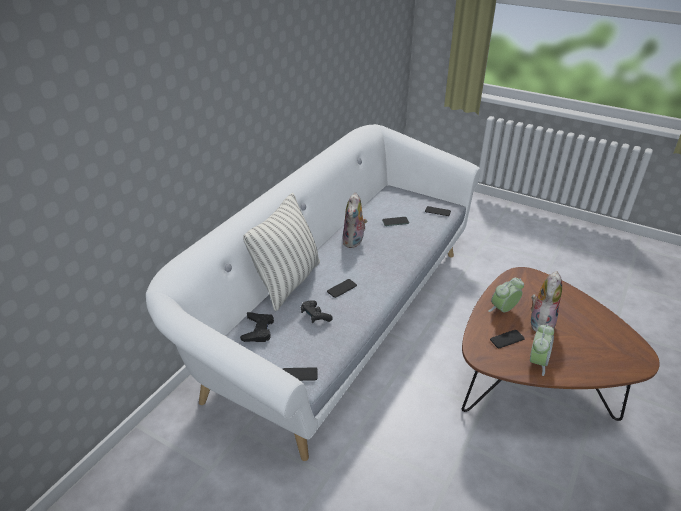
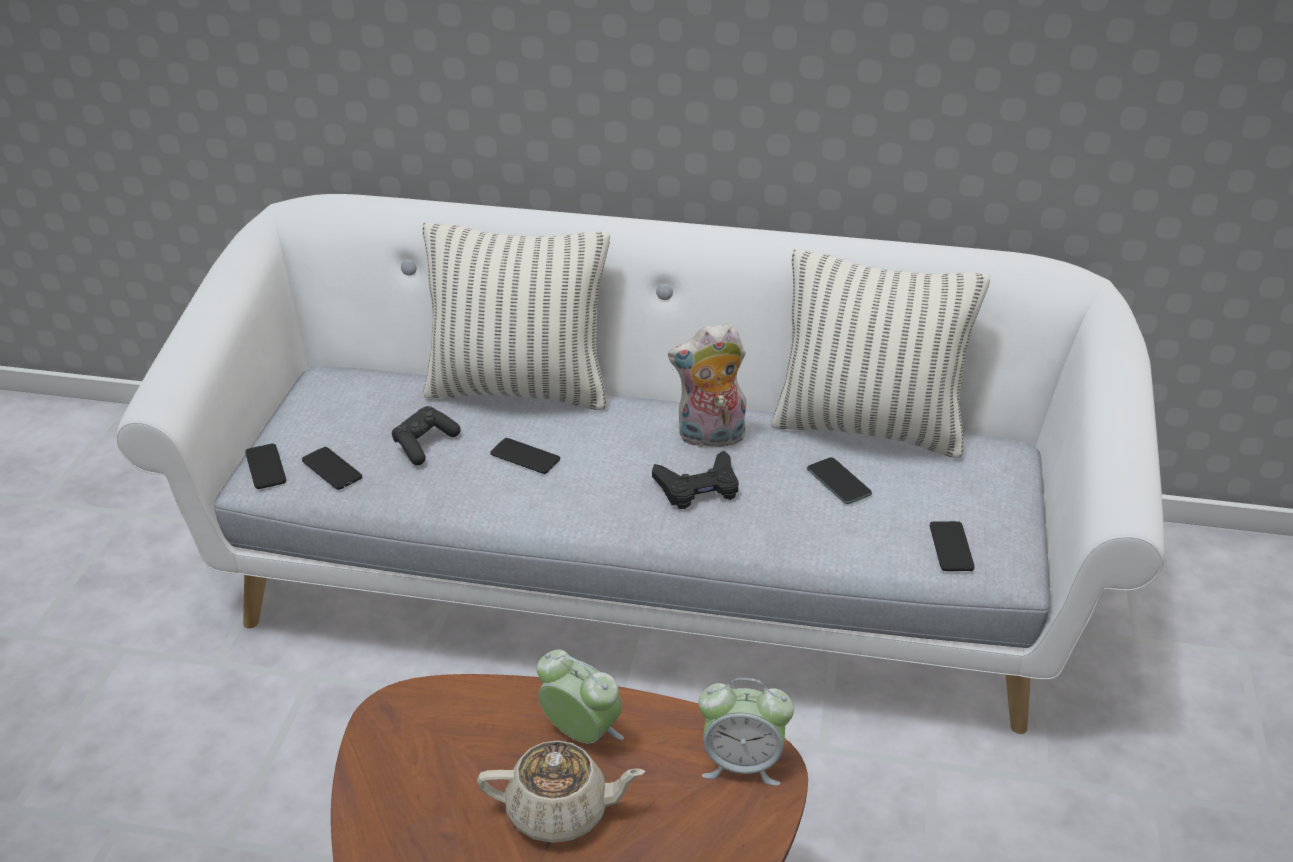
camera: 70 degrees right, 0 degrees up
(258, 330) = (364, 393): black game controller -> black game controller (698, 487)
(366, 209) = (869, 428): none -> pillow
(507, 339) = (469, 750): phone -> phone (332, 469)
(537, 362) = (403, 815): alarm clock -> alarm clock (742, 764)
(540, 322) = (560, 812): plush toy -> beige teapot

